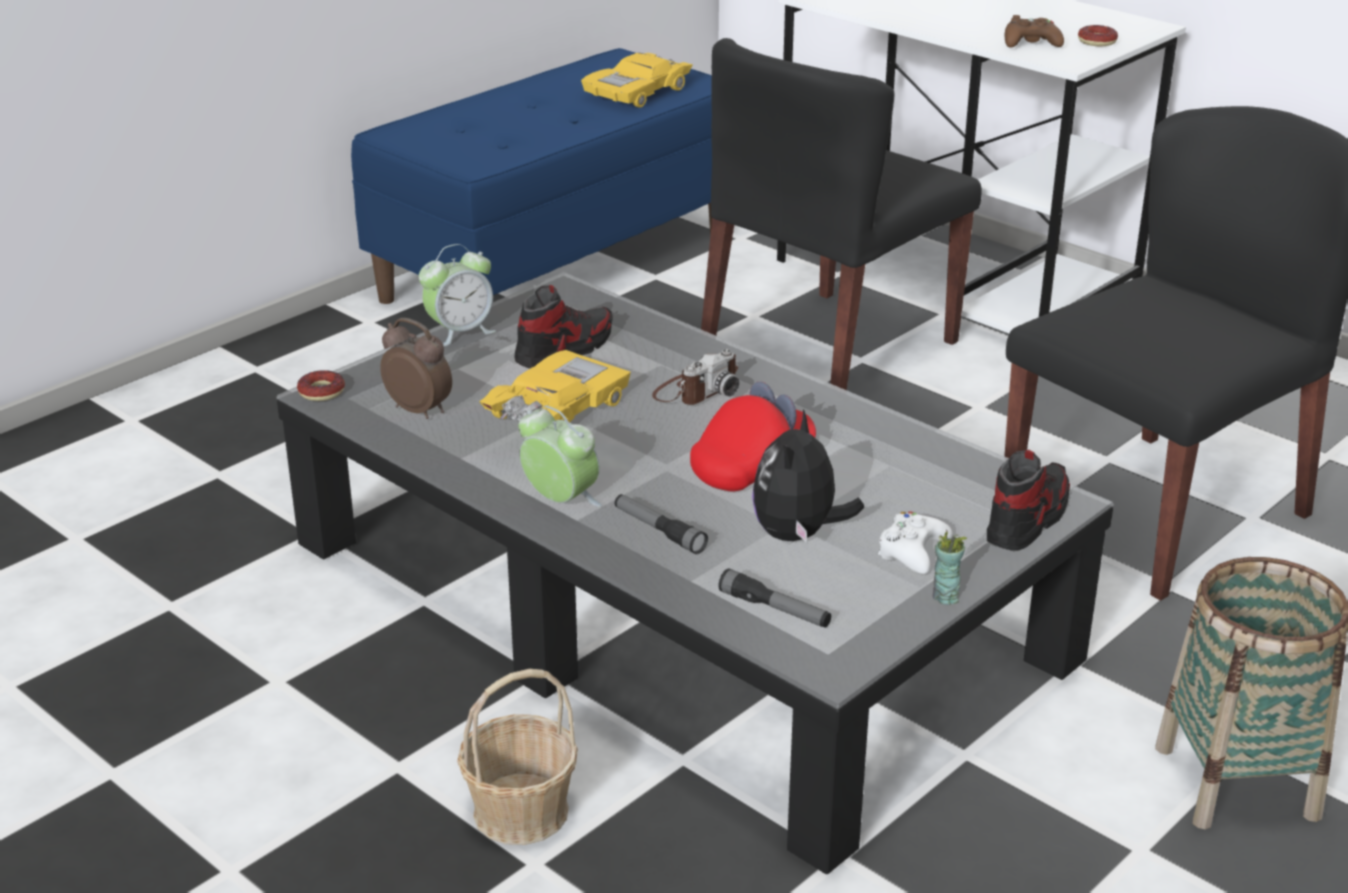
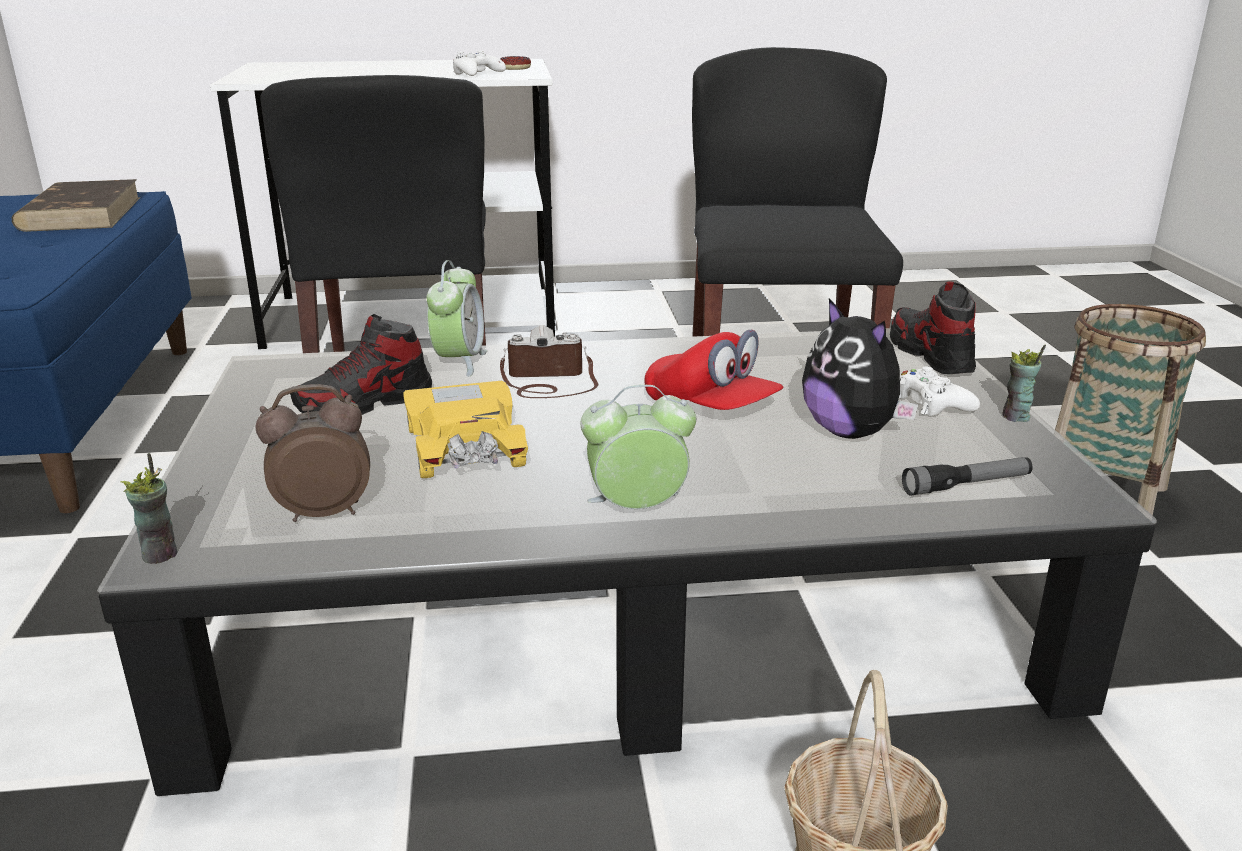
camera: 50 degrees left, 5 degrees down
(321, 392) = (161, 554): donut -> cup
(460, 332) = (223, 435): alarm clock -> alarm clock (459, 362)
(564, 349) = (365, 404): shoe -> shoe turned 120 degrees counterclockwise
(637, 92) = (81, 213): yellow toy car -> brown book
(659, 531) = (763, 484): flashlight -> none
(696, 391) = (548, 383): camera -> camera turned 90 degrees counterclockwise
(752, 466) = (711, 408): red cap -> red cap turned 135 degrees clockwise
(1030, 43) = (477, 74): brown game controller -> white game controller

